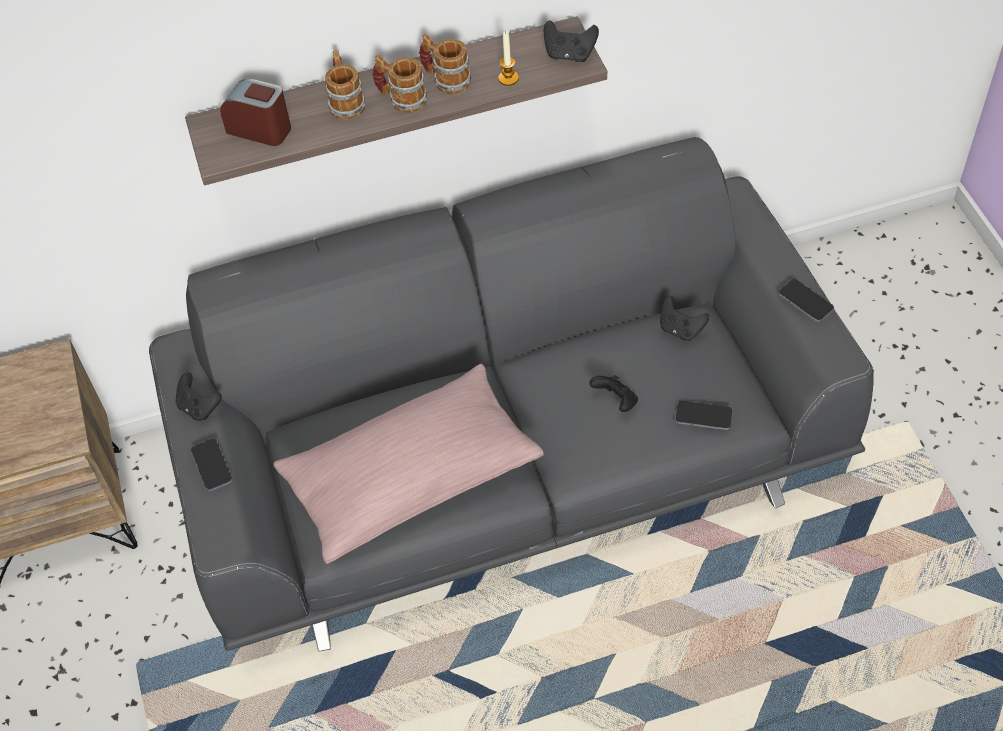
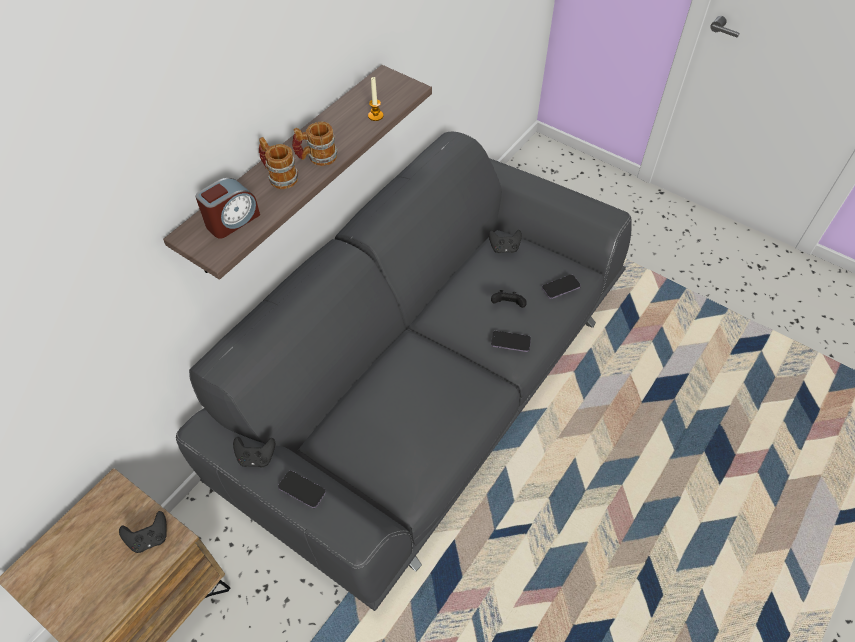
camera: 40 degrees left, 0 degrees up
(260, 129) = (232, 221): alarm clock -> alarm clock turned 150 degrees clockwise
(411, 478) = (429, 419): pink pillow -> none
(446, 80) = (335, 133): mug -> none
(569, 55) = (400, 87): black game controller -> black game controller (149, 538)
(805, 302) = (566, 196): phone -> phone (510, 342)

